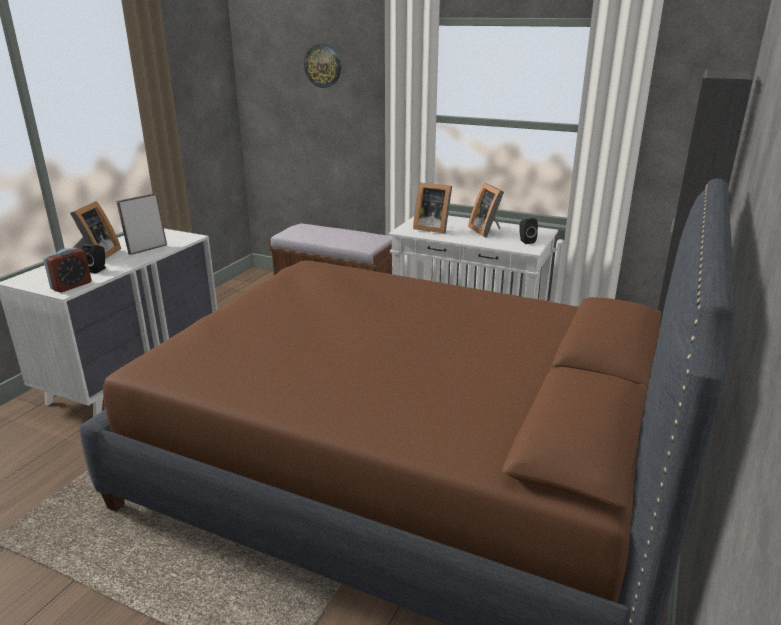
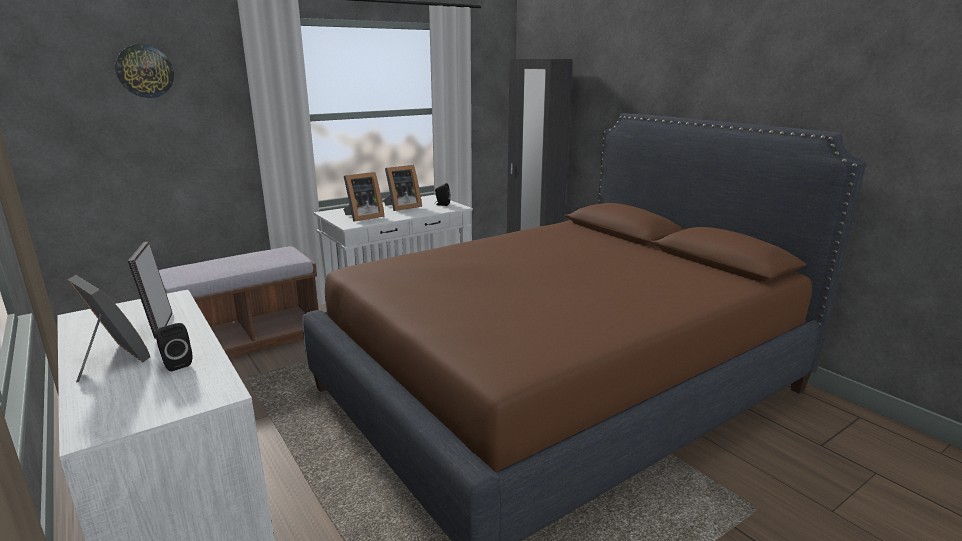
camera: 60 degrees left, 5 degrees down
(71, 286) = (207, 387): alarm clock -> none
(487, 231) = (401, 207): picture frame -> picture frame turned 45 degrees counterclockwise

